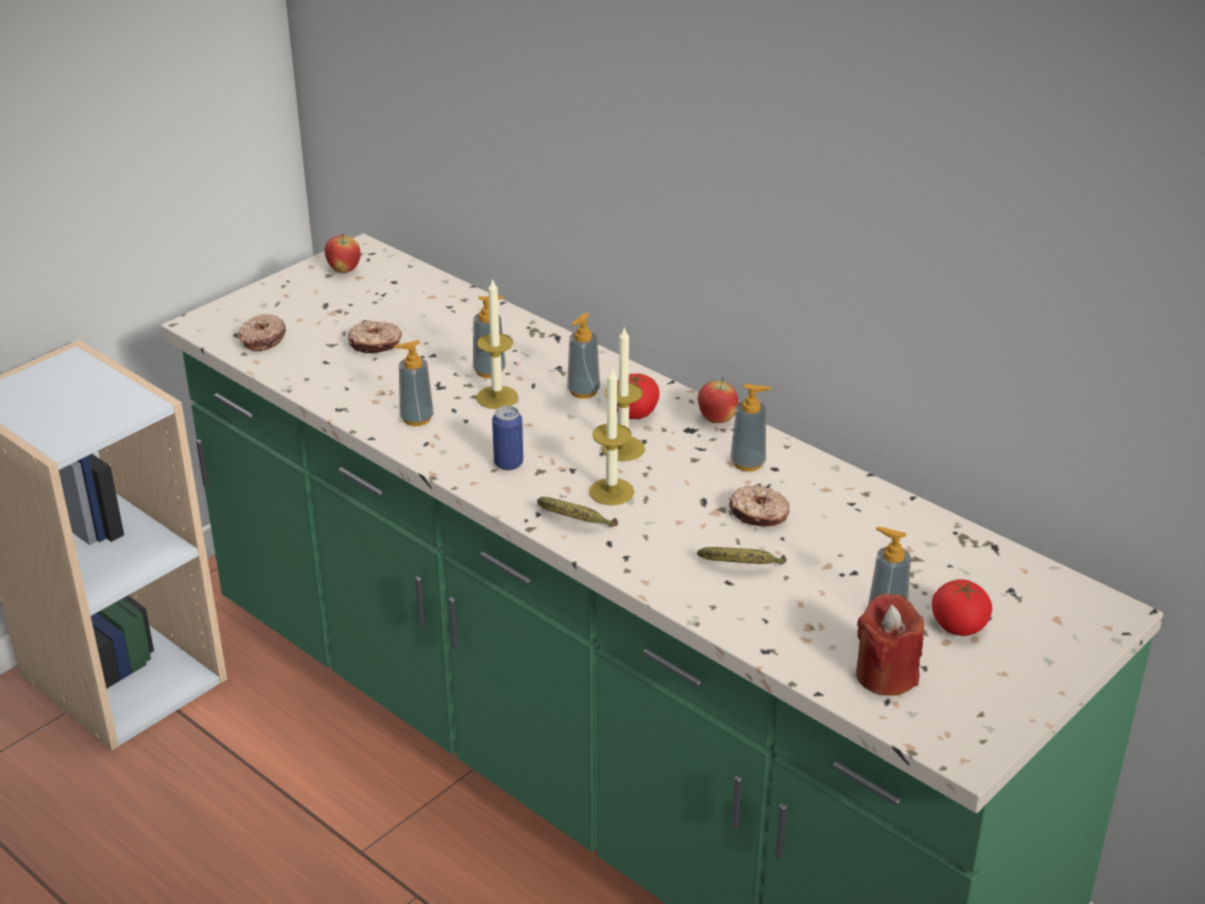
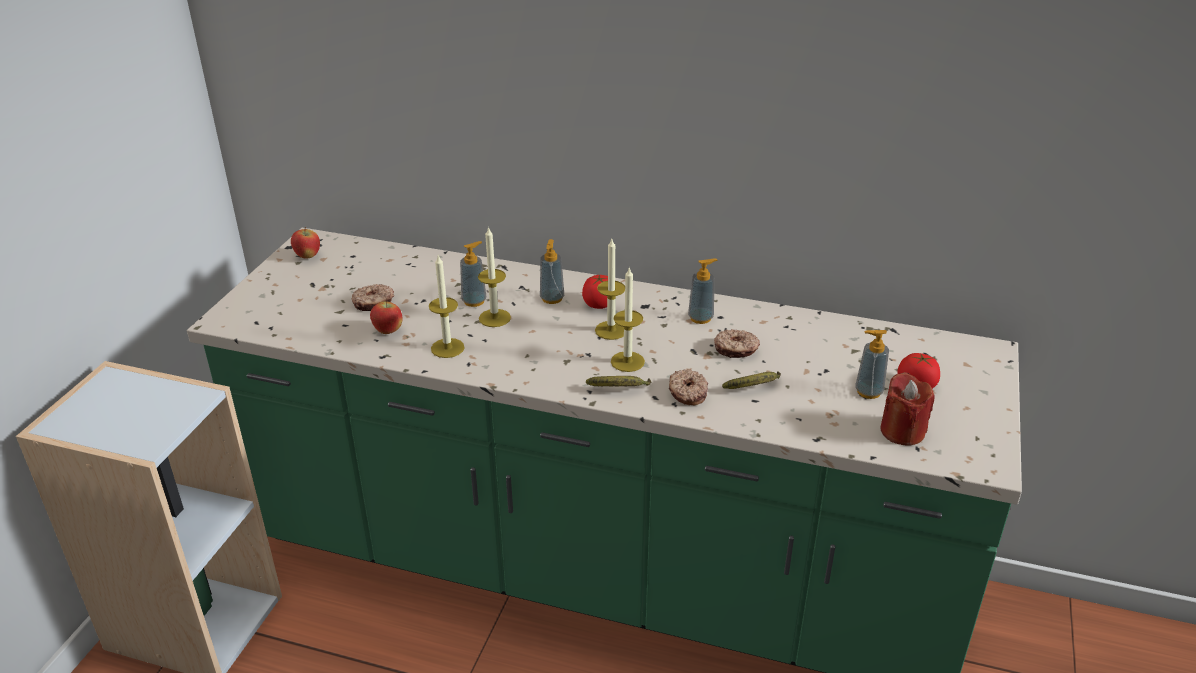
camera: 25 degrees left, 0 degrees up
(262, 339) = (280, 321): donut -> donut (687, 393)
(416, 418) = (447, 348): soap dispenser -> candle
(508, 463) = (540, 362): can -> none
(717, 420) = (657, 295): apple -> apple (388, 331)

